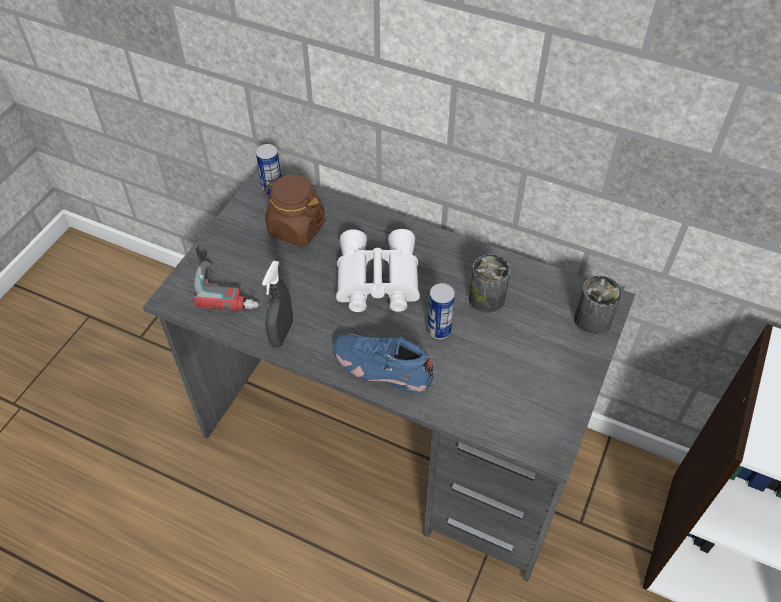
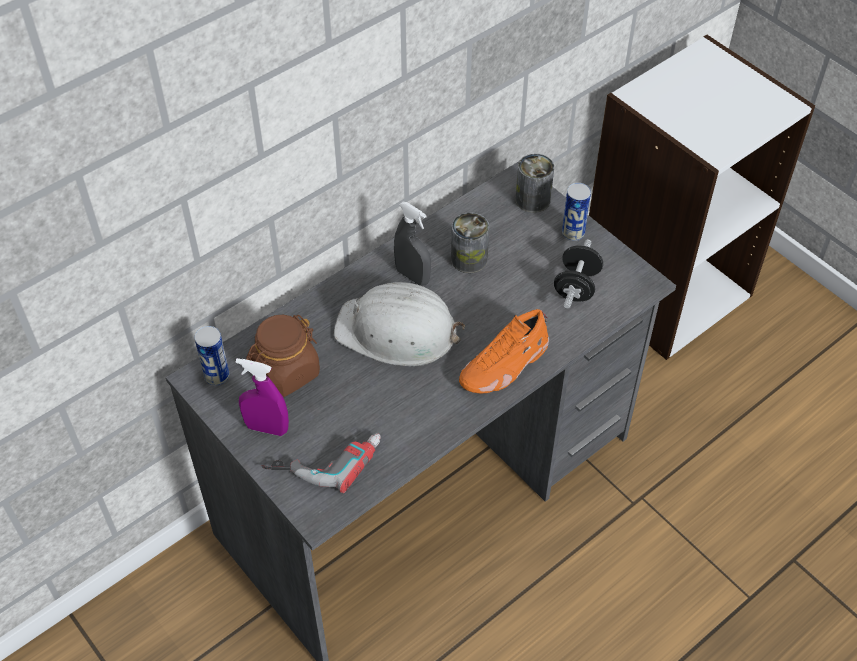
camera: 65 degrees left, 0 degrees up
(238, 238) = (267, 428): none -> purple spray bottle
(282, 333) = (421, 430): grey spray bottle -> grey spray bottle (412, 276)
(375, 280) = (397, 332): white binoculars -> white hard hat
(381, 368) = (505, 365): blue shoe -> orange shoe
(439, 331) = (485, 307): can -> can (573, 233)
(507, 392) = (576, 286): none -> black dumbbell

